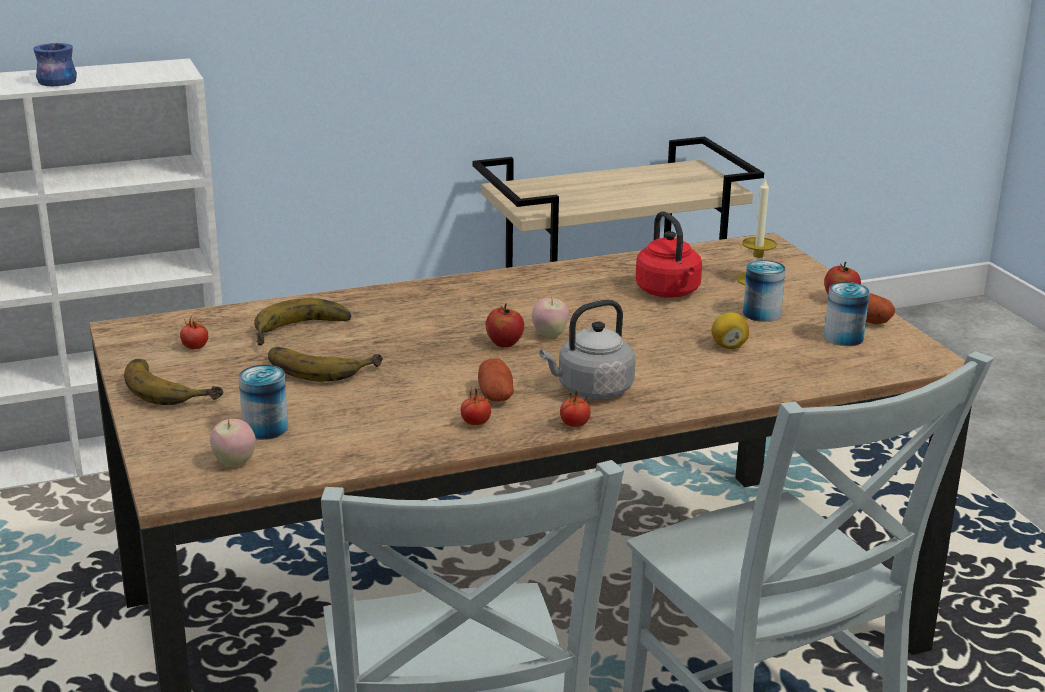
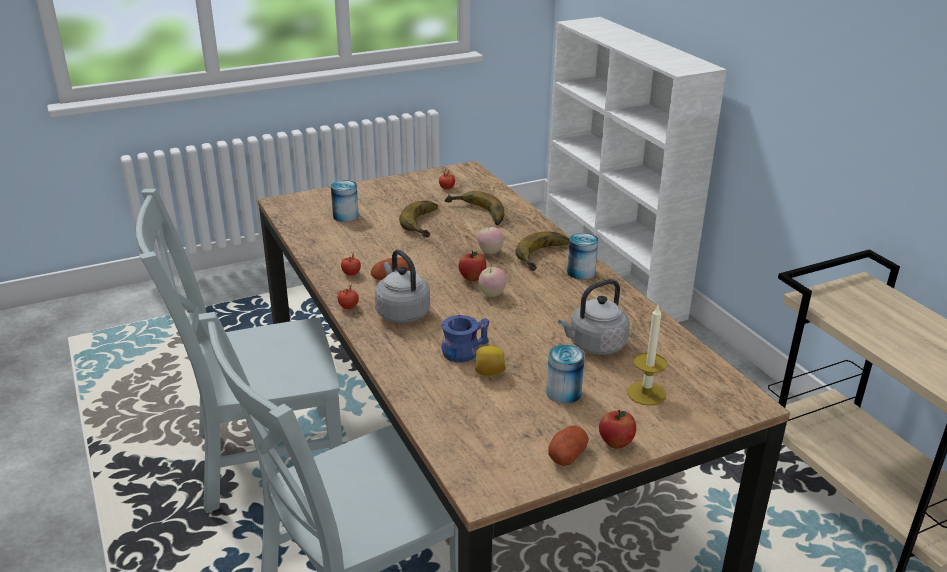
camera: 85 degrees right, 5 degrees up
(52, 80) = (639, 48): blue mug -> blue mug (463, 349)
(173, 387) = (395, 189): banana -> banana (547, 256)
(234, 462) = (307, 213): apple -> apple (490, 252)
(669, 292) = (594, 345): red kettle -> grey kettle
(843, 337) = (522, 437): can -> can (581, 272)

